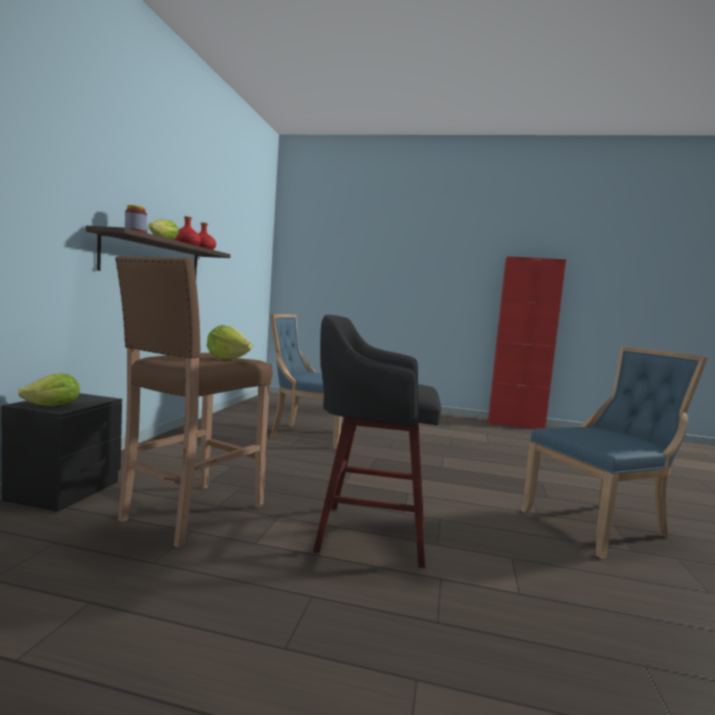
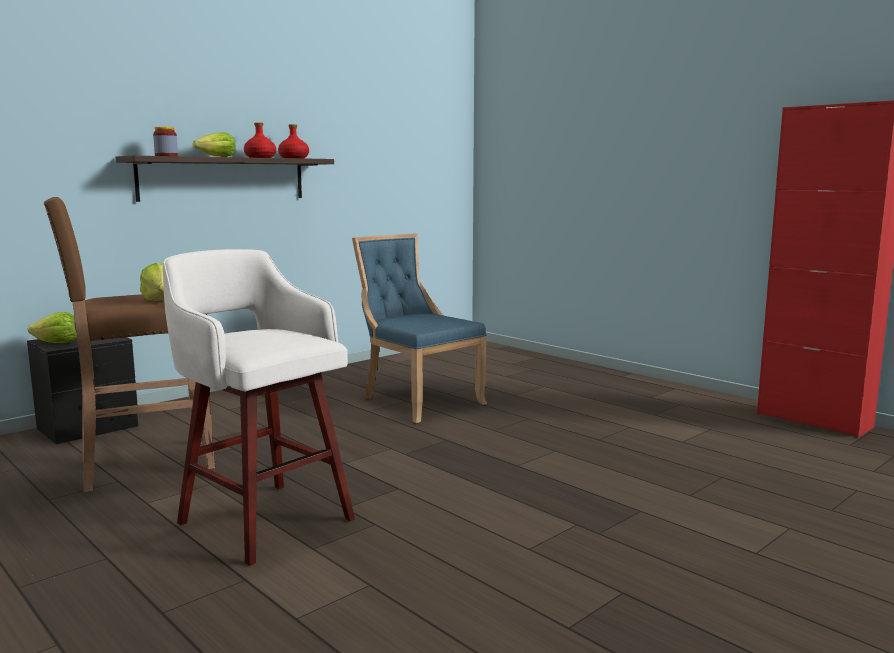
camera: 35 degrees right, 5 degrees up
(368, 533) = (263, 519): black stool -> white stool
(600, 525) = (596, 586): blue chair -> none

